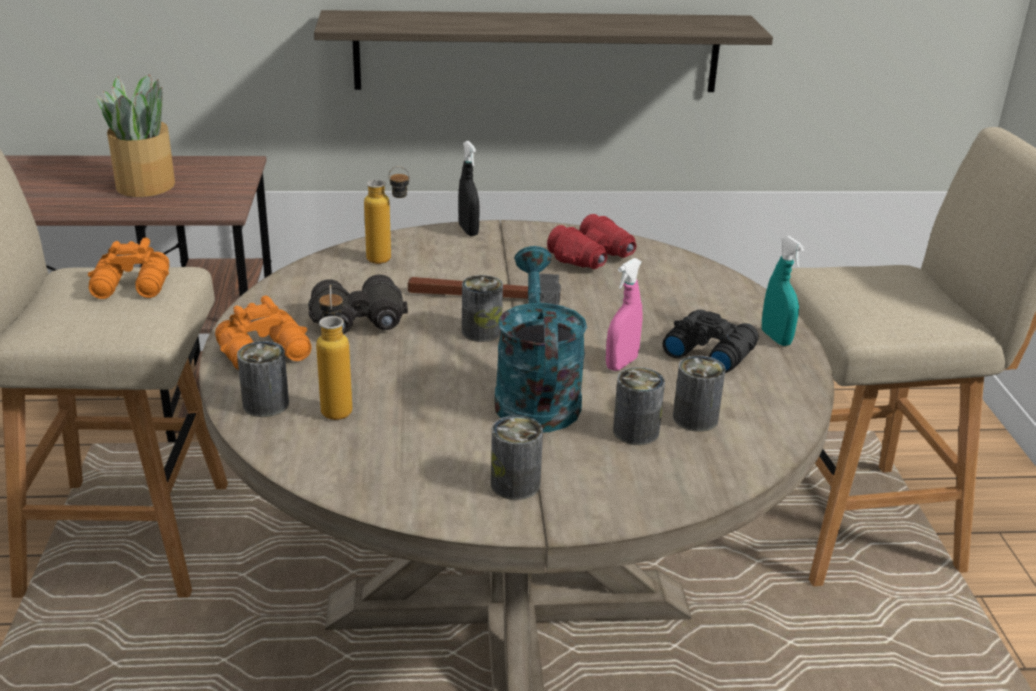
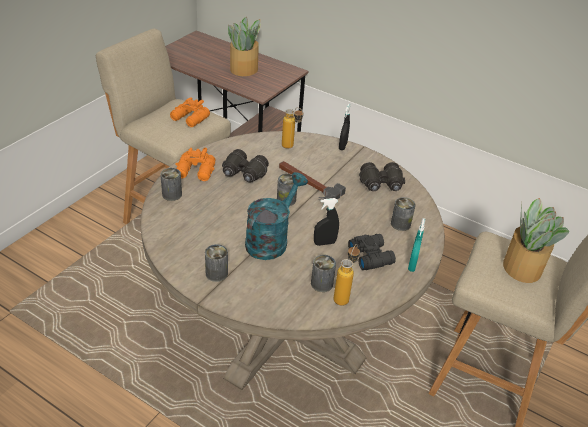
camera: 35 degrees right, 10 degrees up
(336, 405) = (194, 207): bottle -> bottle (343, 296)
(537, 52) = (448, 61): shelf -> none
(594, 258) = (381, 185): red binoculars -> black binoculars
(621, 363) = (324, 243): pink spray bottle -> black spray bottle
(636, 431) = (289, 276): can -> can (400, 224)
(887, 288) = (522, 267): none -> potted plant

